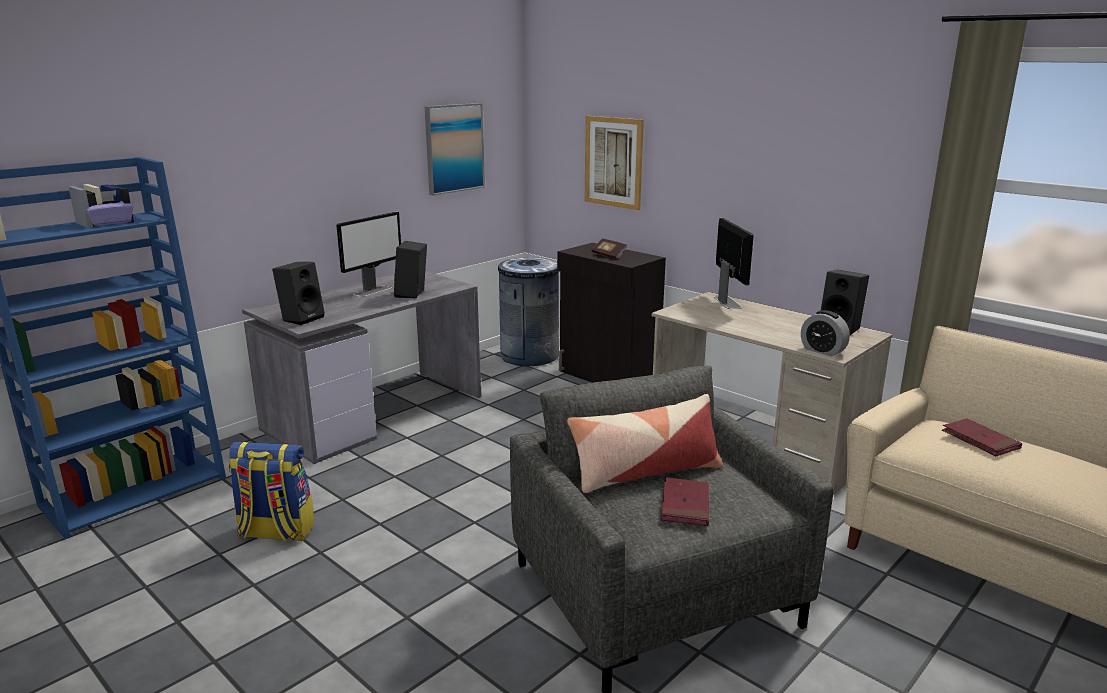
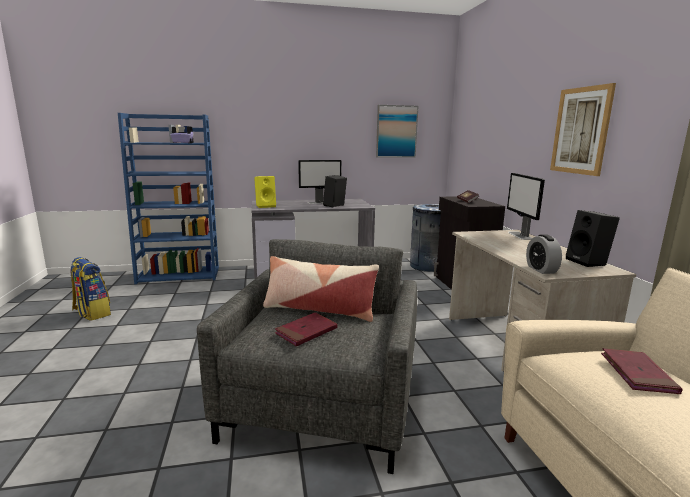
camera: 35 degrees right, 5 degrees down
(275, 532) = (199, 305): backpack -> backpack (92, 313)
(302, 318) = (266, 206): black speaker -> yellow speaker
(613, 162) = (487, 141): picture -> picture (580, 131)
(727, 302) = (520, 235): monitor -> monitor turned 150 degrees clockwise

